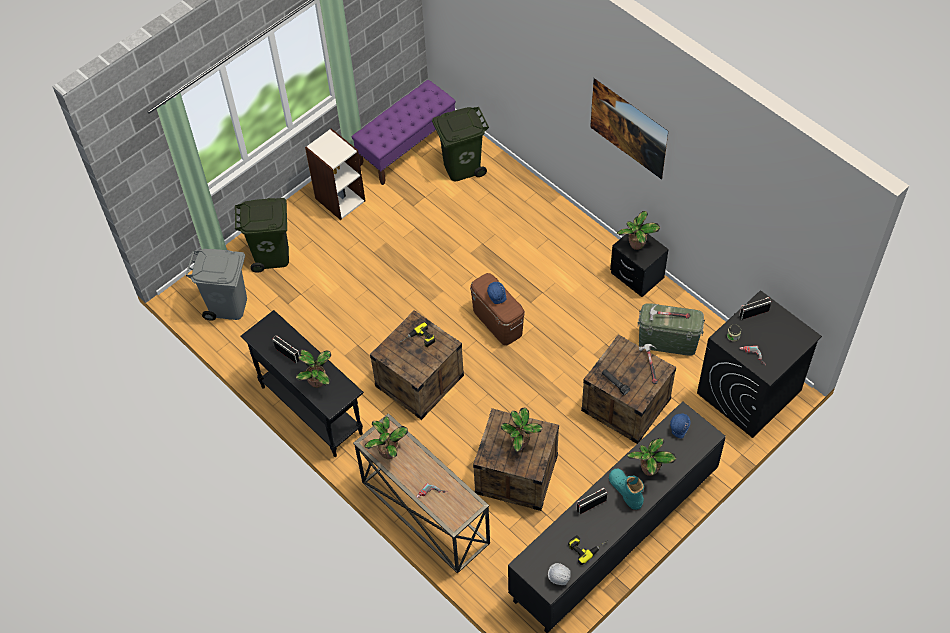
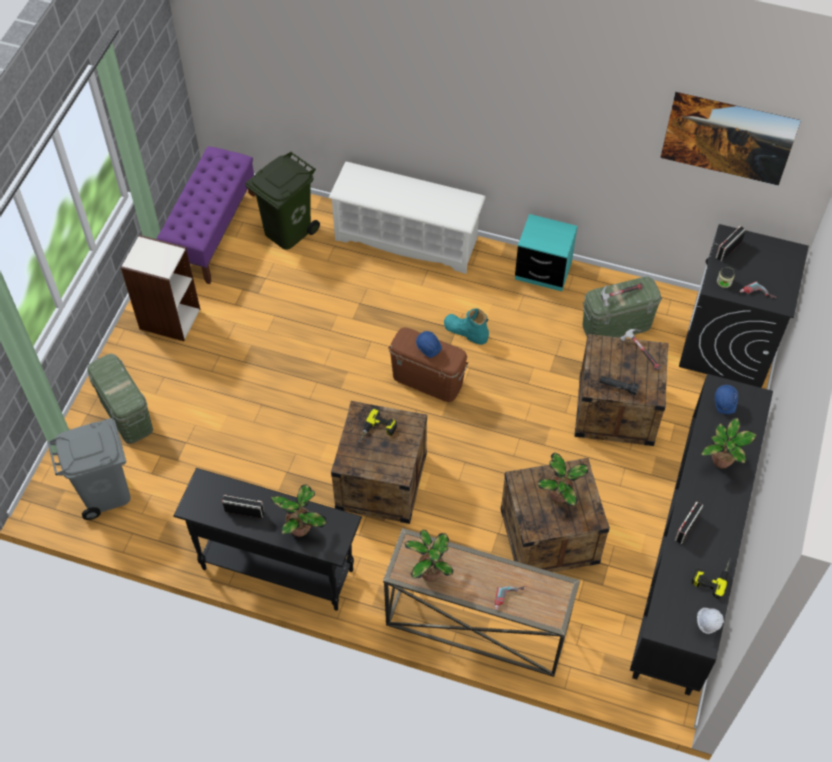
camera: 30 degrees left, 0 degrees up
(272, 256) = (126, 414): green trash can -> green storage box
(547, 209) = (407, 239): none -> white shoe rack
(625, 490) = (712, 495): turquoise boot -> turquoise boot (465, 332)
(626, 141) = (510, 116): picture -> picture (723, 155)
(636, 245) = (542, 234): potted plant -> none
(637, 275) = (543, 271): black nightstand -> turquoise nightstand

